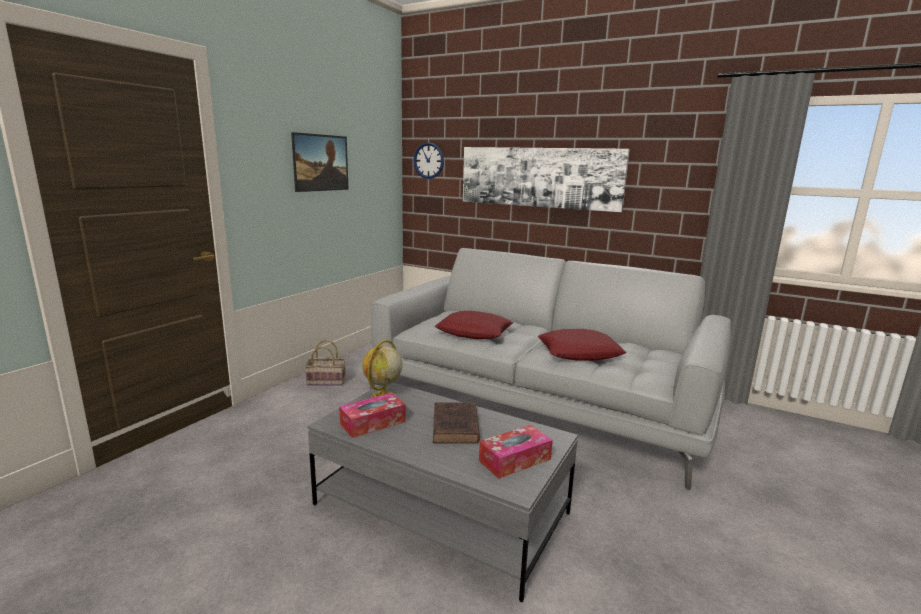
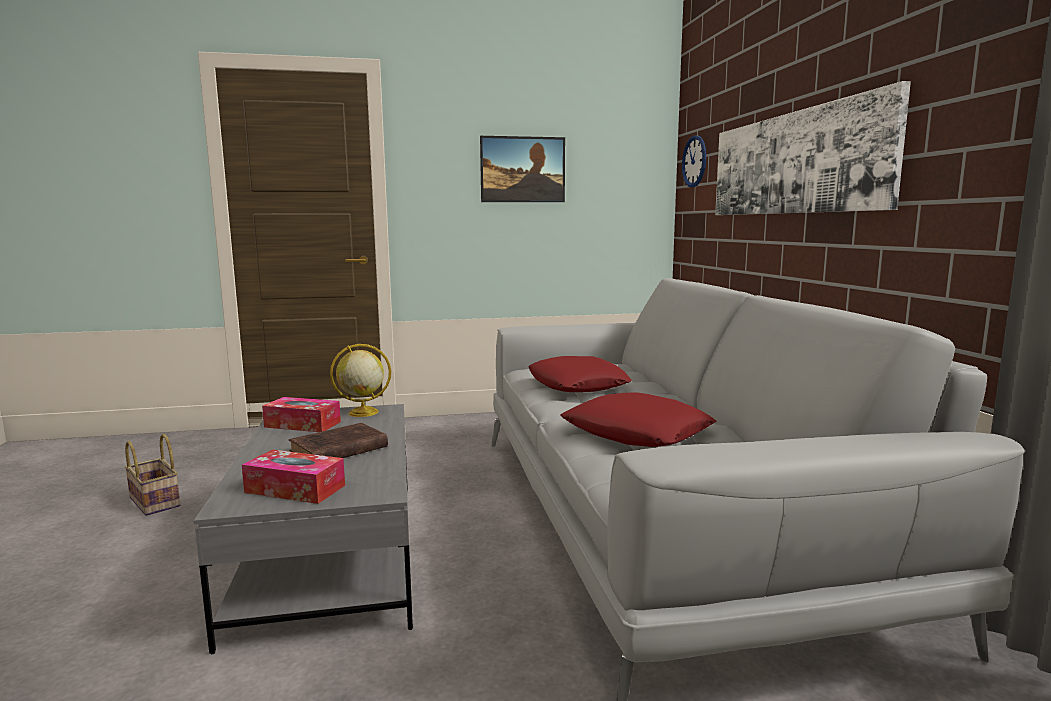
camera: 50 degrees right, 5 degrees down
(327, 381) = (484, 424): basket -> basket (156, 502)

